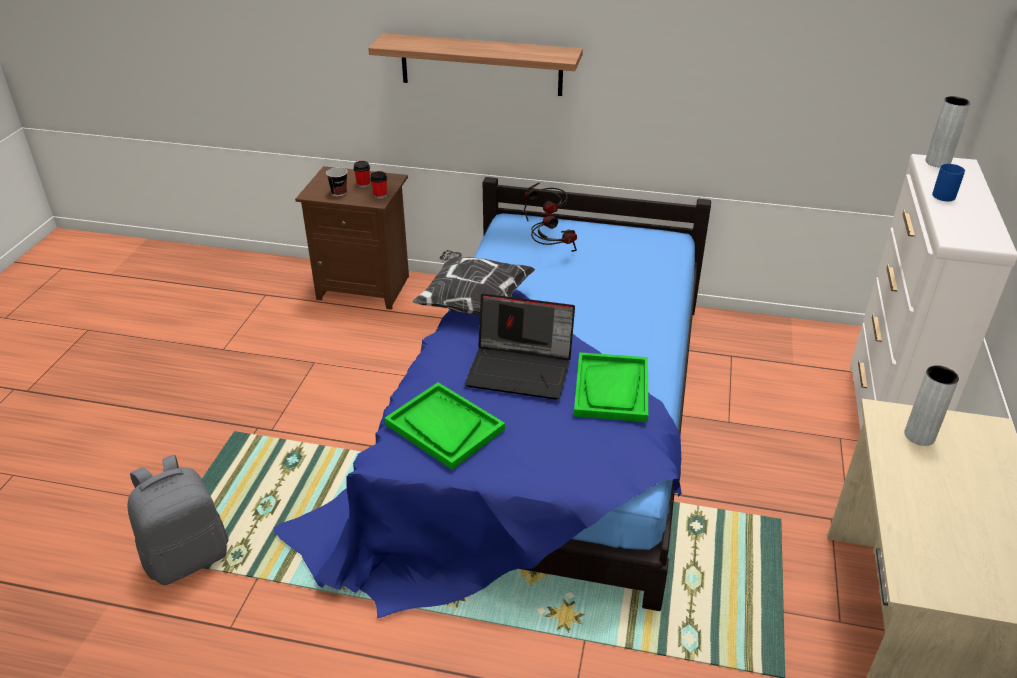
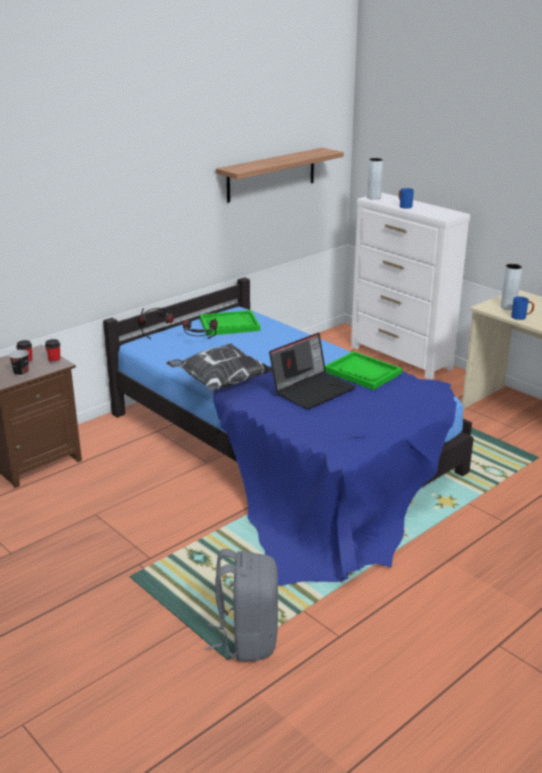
camera: 55 degrees left, 10 degrees down
(444, 427) = (339, 428): green tray -> green tray (229, 325)
(481, 64) = (88, 228): shelf -> shelf (271, 174)
(898, 463) = (521, 317): none -> blue mug

